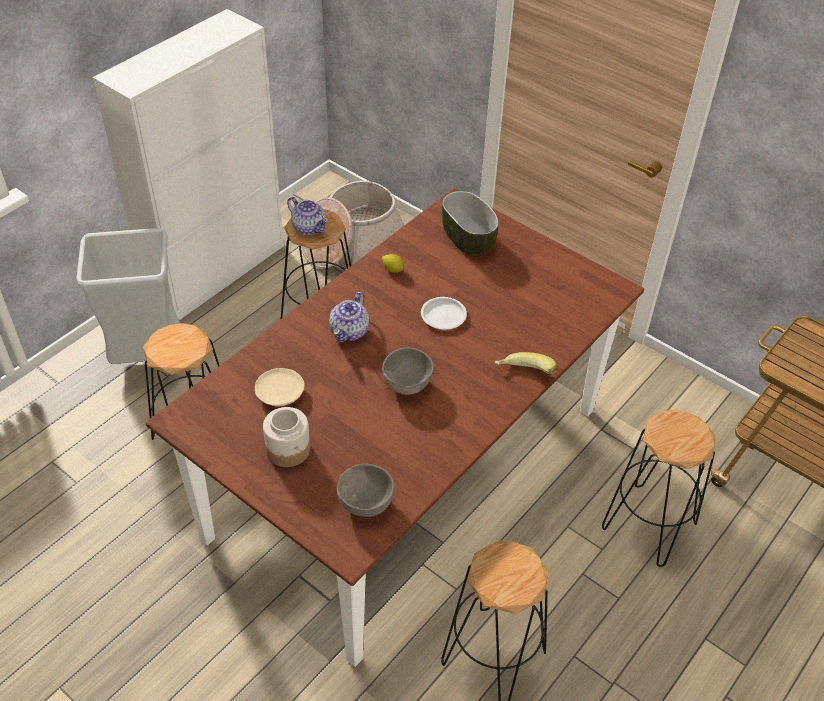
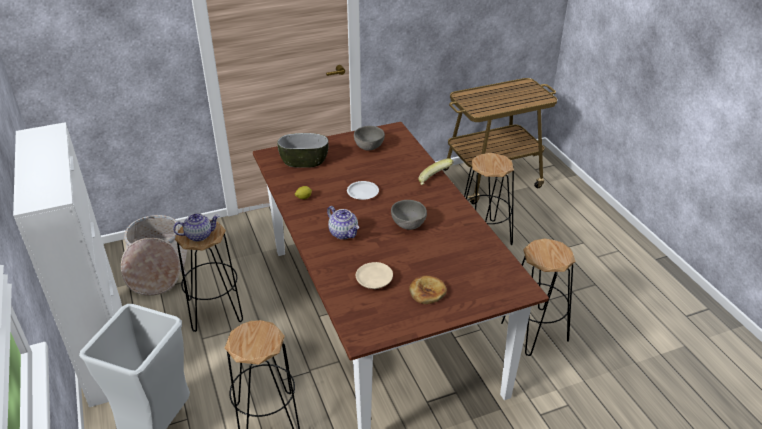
camera: 60 degrees left, 10 degrees down
(288, 450) = (427, 291): jar -> bread
(365, 502) = (491, 272): grey bowl -> grey bowl (368, 147)

